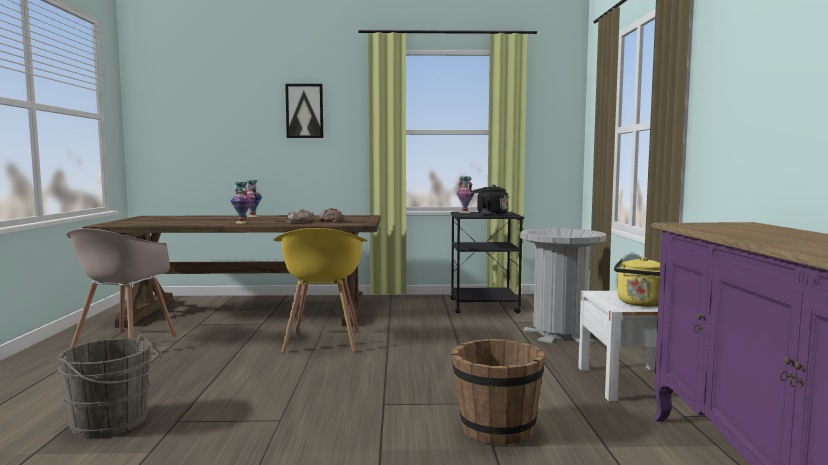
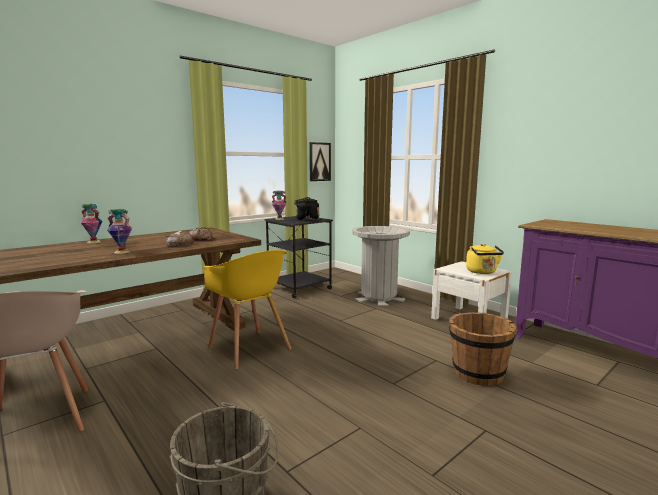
camera: 40 degrees left, 5 degrees up
(304, 111) = (125, 130): picture -> picture (319, 161)

